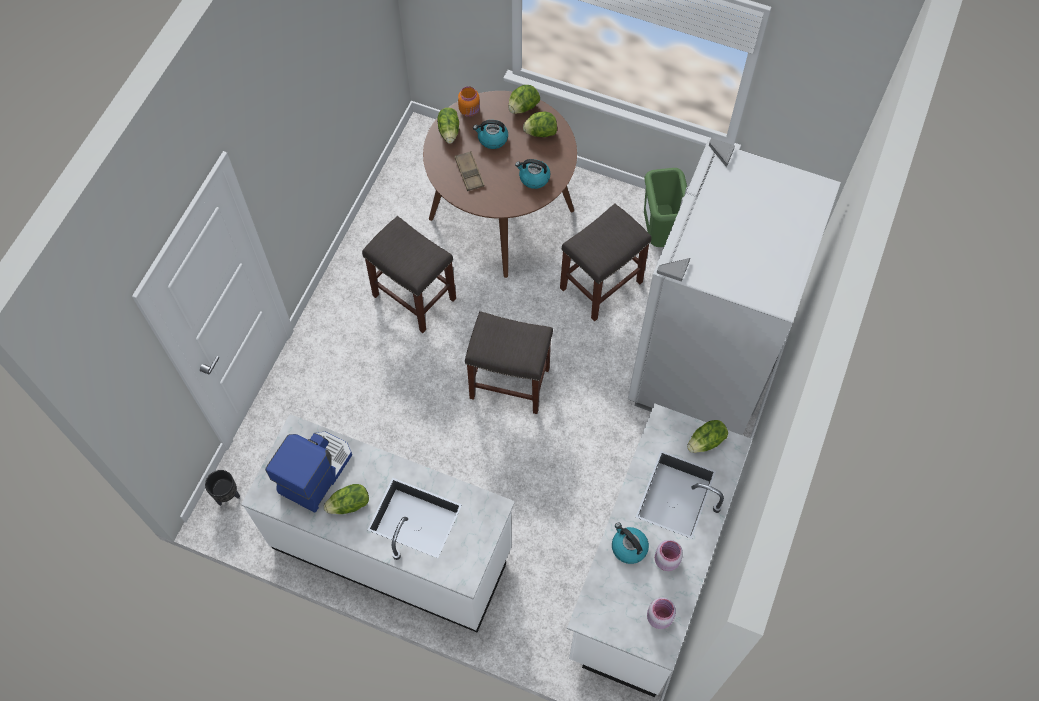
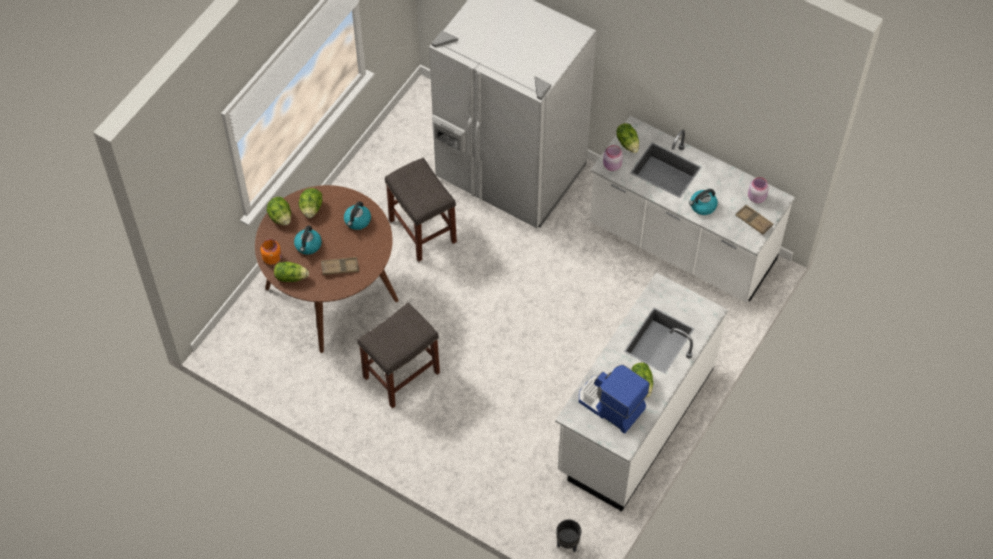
camera: 80 degrees left, 5 degrees down
(508, 383) = (502, 314): grey stool -> none
(619, 617) = (753, 221): none -> brown tray
(660, 234) = (382, 178): green trash can -> none
(666, 559) = (715, 185): pink jar -> pink jar (611, 165)

